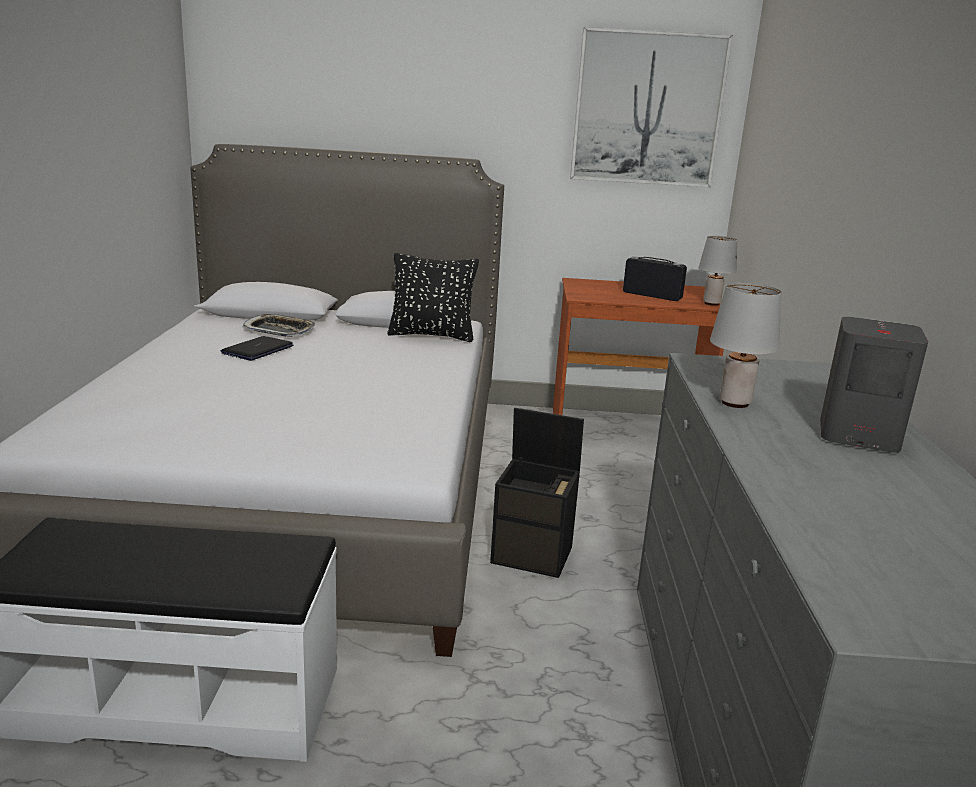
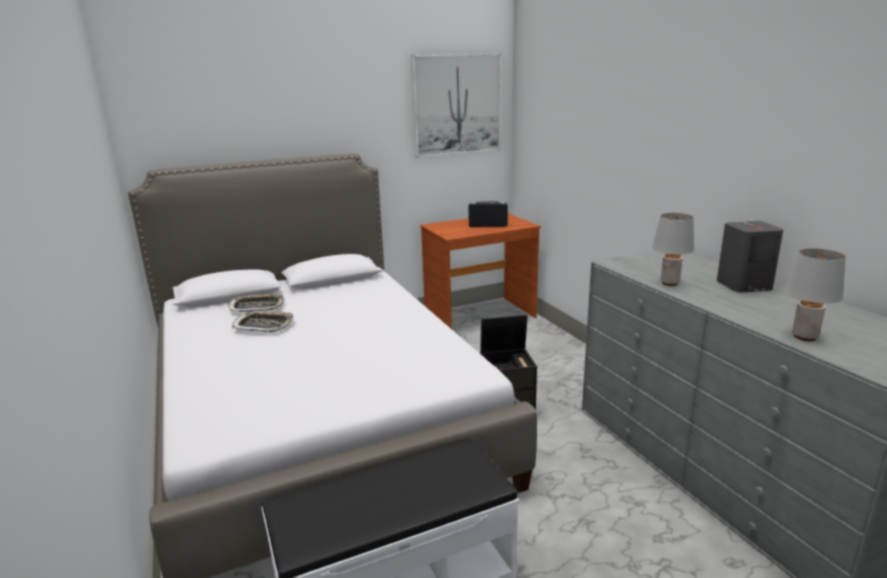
camera: 25 degrees left, 0 degrees up
(257, 350) = (264, 325): laptop -> tray
(431, 335) = (365, 284): black pillow -> none
(711, 303) = (525, 223): grey table lamp -> grey table lamp (803, 336)

